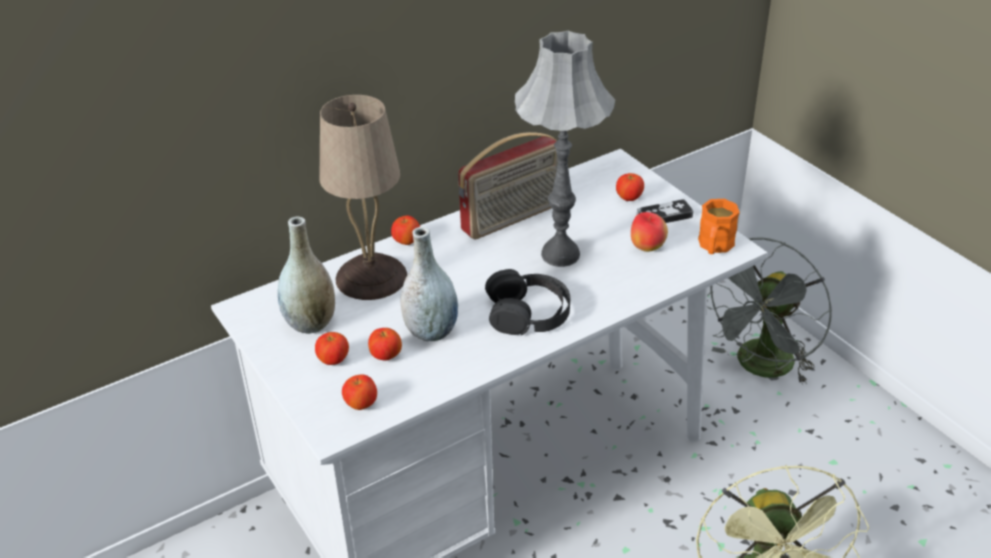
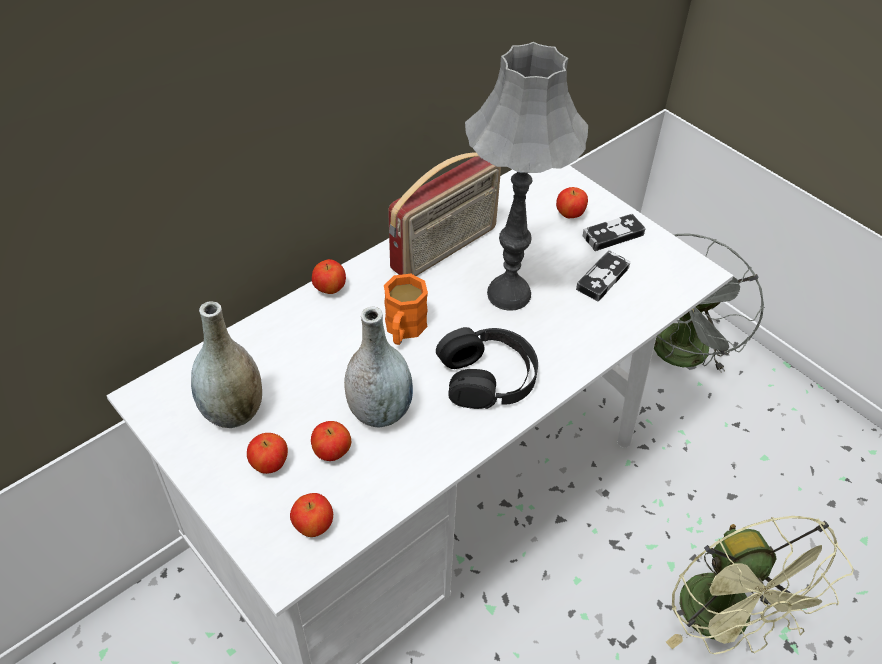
camera: 10 degrees left, 10 degrees up
(372, 276) = (297, 339): beige table lamp -> none
(647, 248) = (602, 278): apple -> game controller
(714, 247) = (675, 272): orange mug -> orange mug (403, 330)

